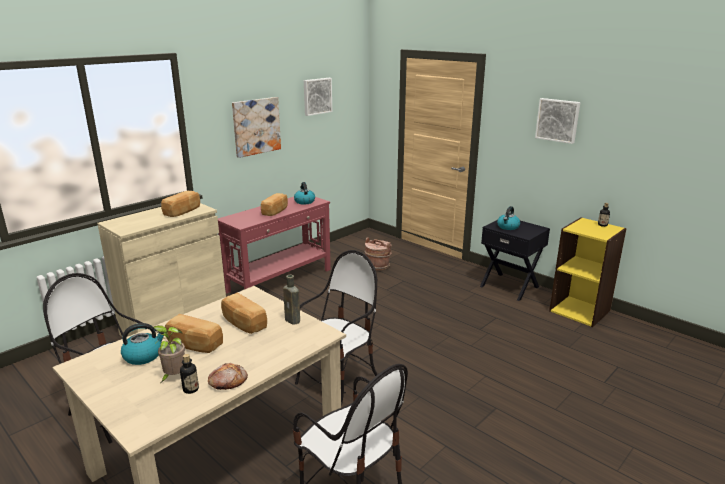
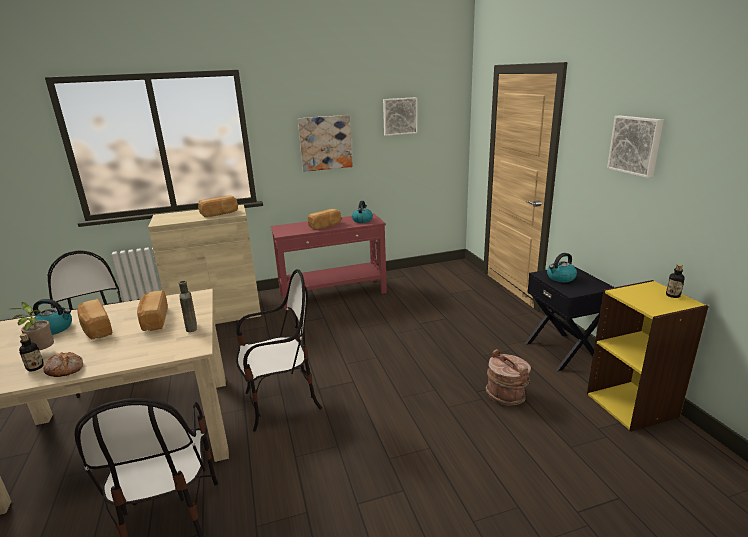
camera: 30 degrees right, 0 degrees up
(377, 266) = (434, 298): brown bucket -> brown bucket (506, 395)

